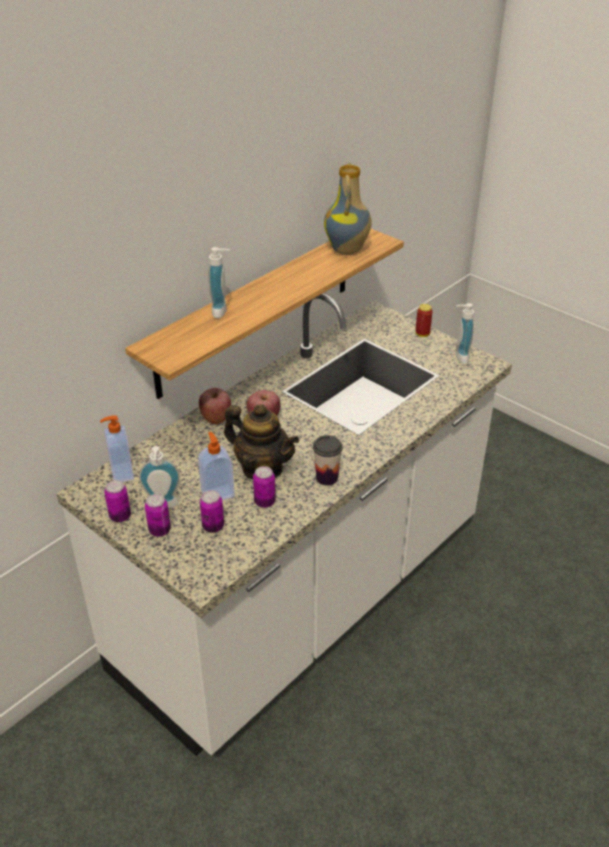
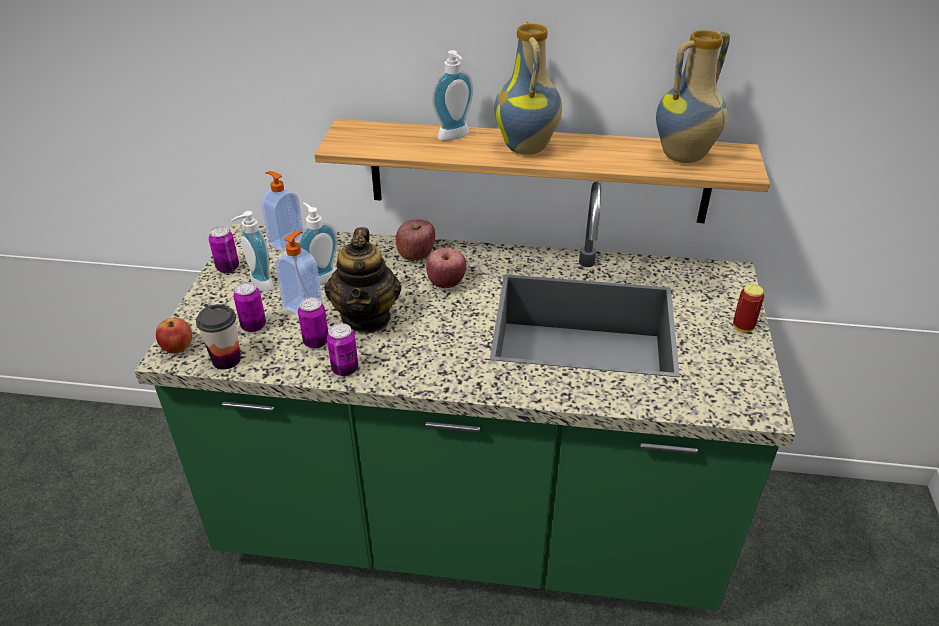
camera: 55 degrees right, 0 degrees up
(159, 530) = (225, 297): can -> can (345, 369)
(198, 575) = (178, 348): none -> apple
(272, 292) = (528, 148): none -> vase
(304, 597) = (469, 522): white counter -> green counter
(327, 478) = (392, 368): cup -> cup (226, 360)
(459, 357) = (740, 378): soap dispenser -> soap dispenser (320, 277)

